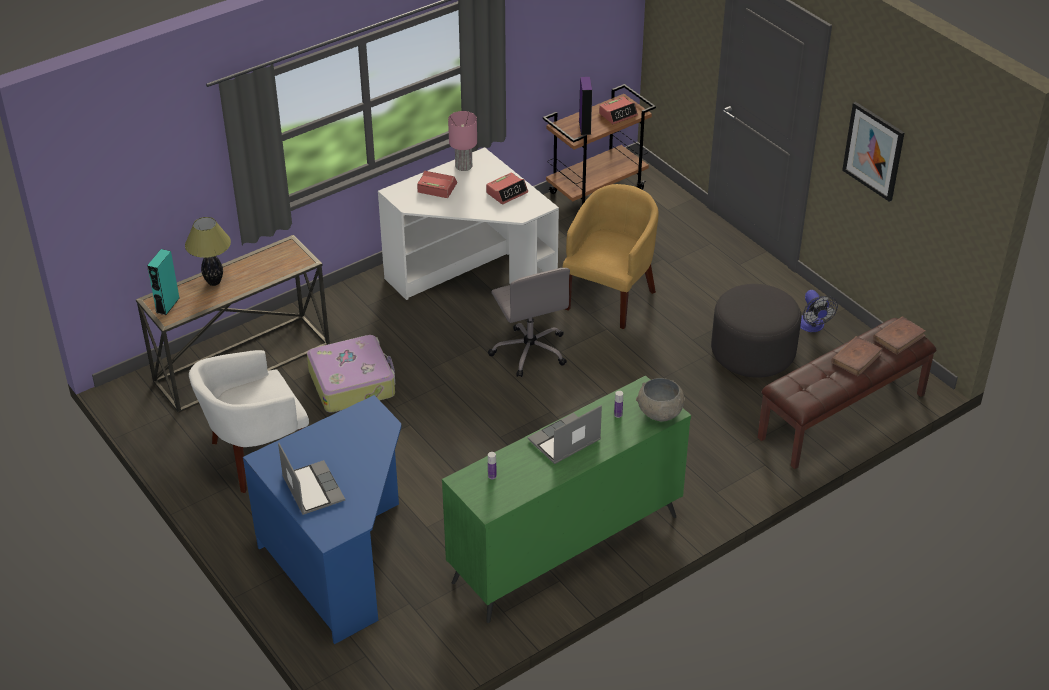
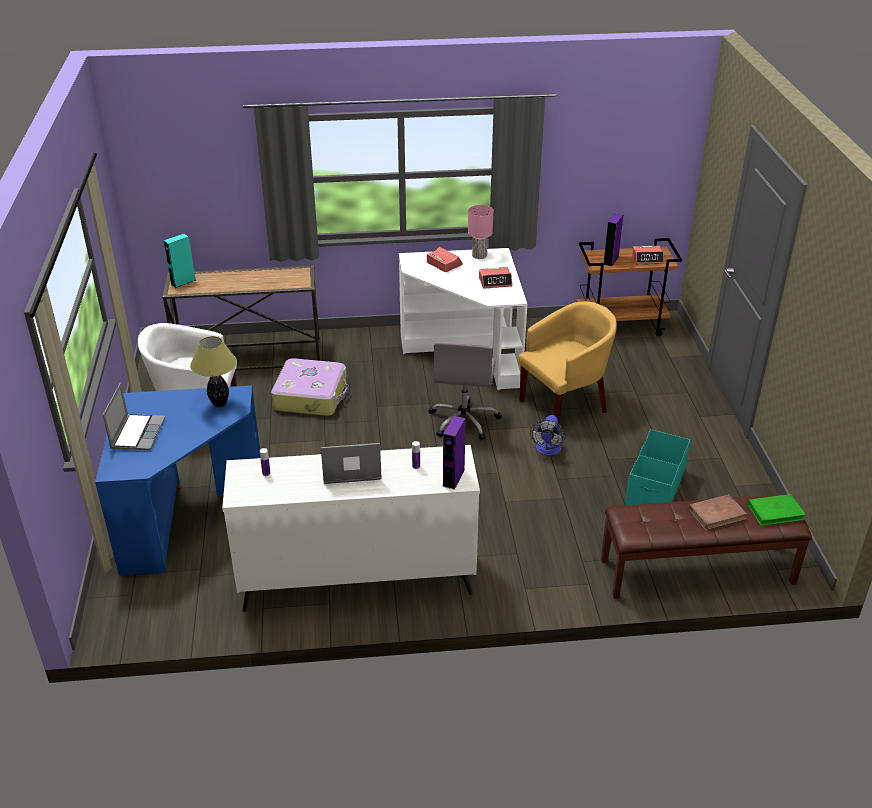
camera: 30 degrees right, 5 degrees down
(214, 282) = (229, 278): table lamp -> table lamp (220, 404)
(564, 548) = (356, 580): green dresser -> white dresser
(659, 412) = (453, 478): grey bowl -> purple speaker
(753, 352) = (654, 488): grey ottoman -> turquoise storage box
(812, 326) = (728, 487): fan -> fan (547, 450)
(874, 151) = (814, 320): picture -> none
(899, 337) = (775, 512): brown book -> green book

